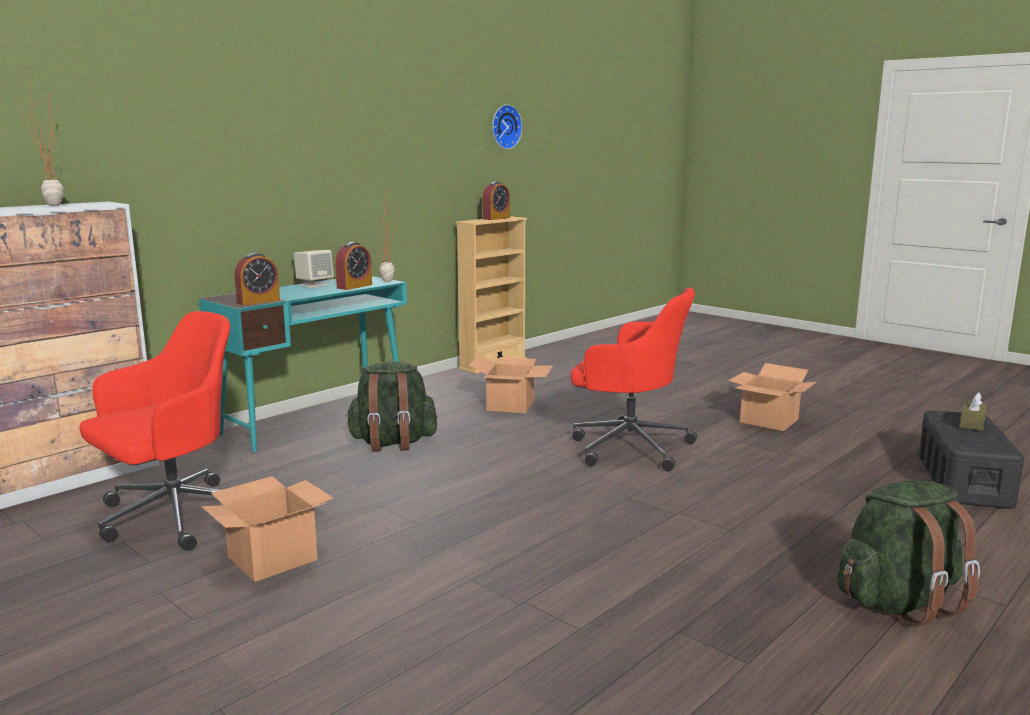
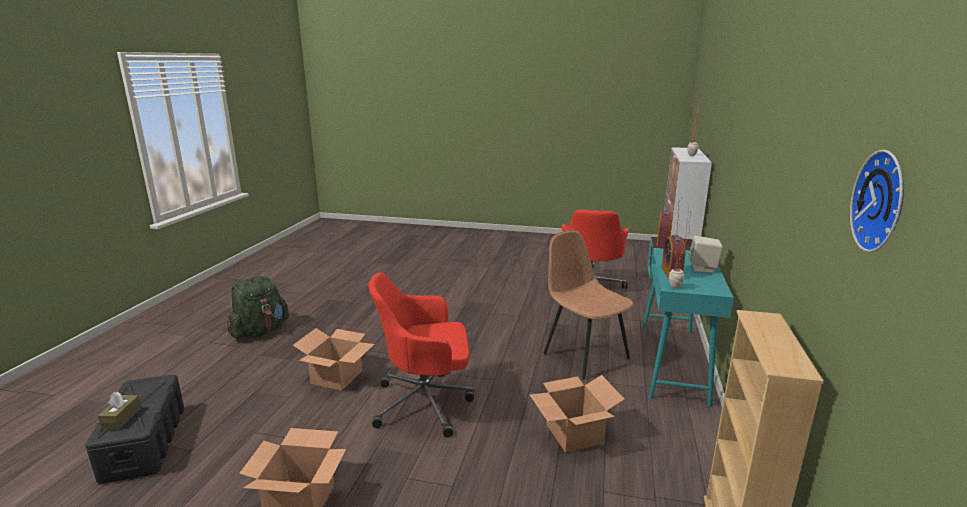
camera: 150 degrees right, 5 degrees up
(271, 559) = (521, 288): cardboard box -> cardboard box (337, 376)
(392, 443) = (584, 355): green backpack -> brown chair
(496, 218) = (778, 345): alarm clock -> none

